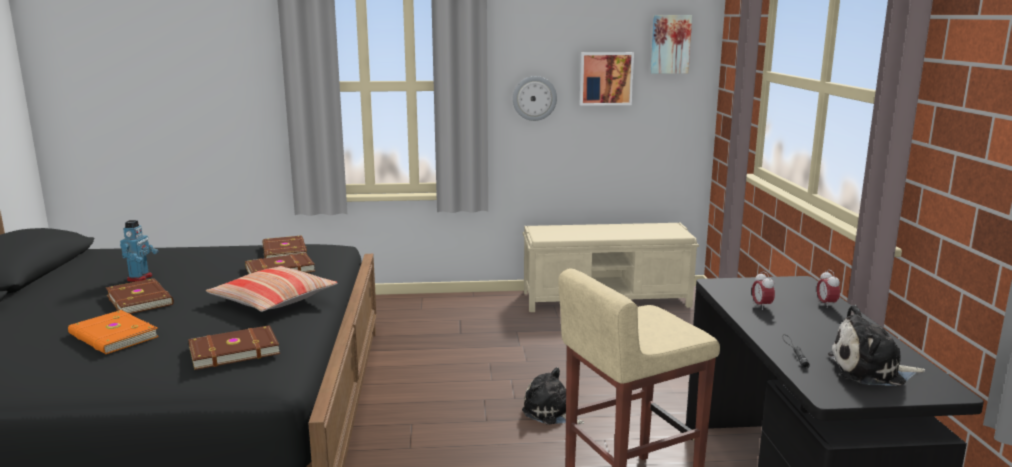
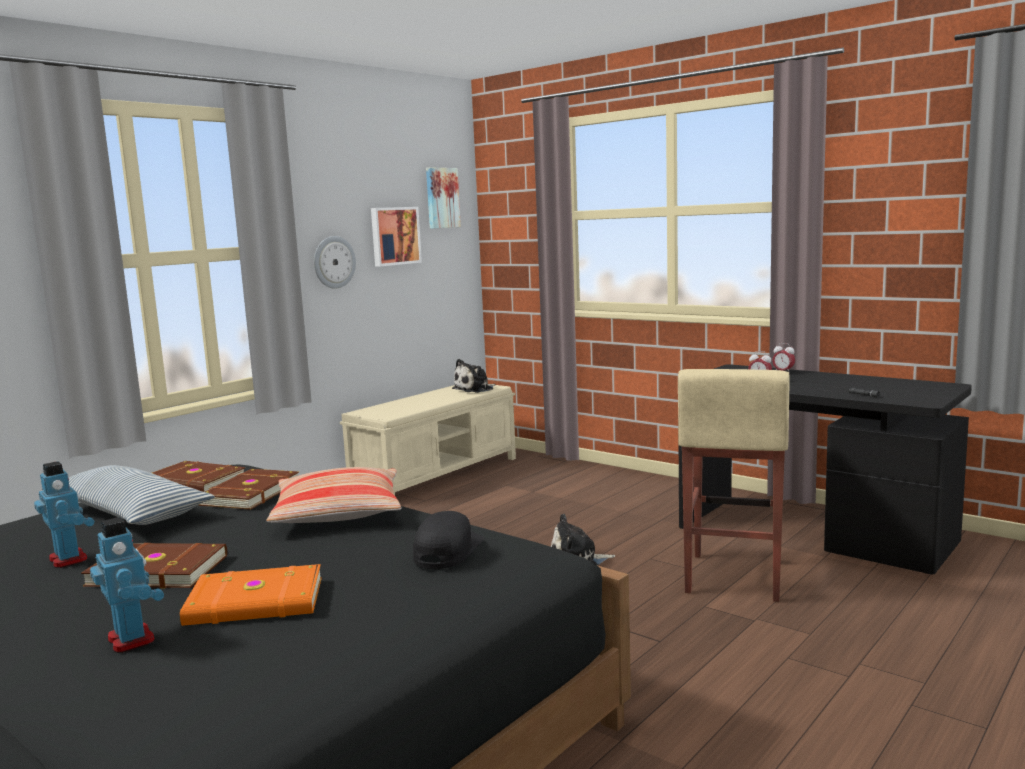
camera: 45 degrees left, 5 degrees down
(48, 331) = (133, 640): none -> toy robot
(218, 261) = (130, 513): none -> pillow
(233, 350) = (448, 551): brown book -> black cap
(871, 370) = (901, 388): plush toy -> plush toy (475, 389)

